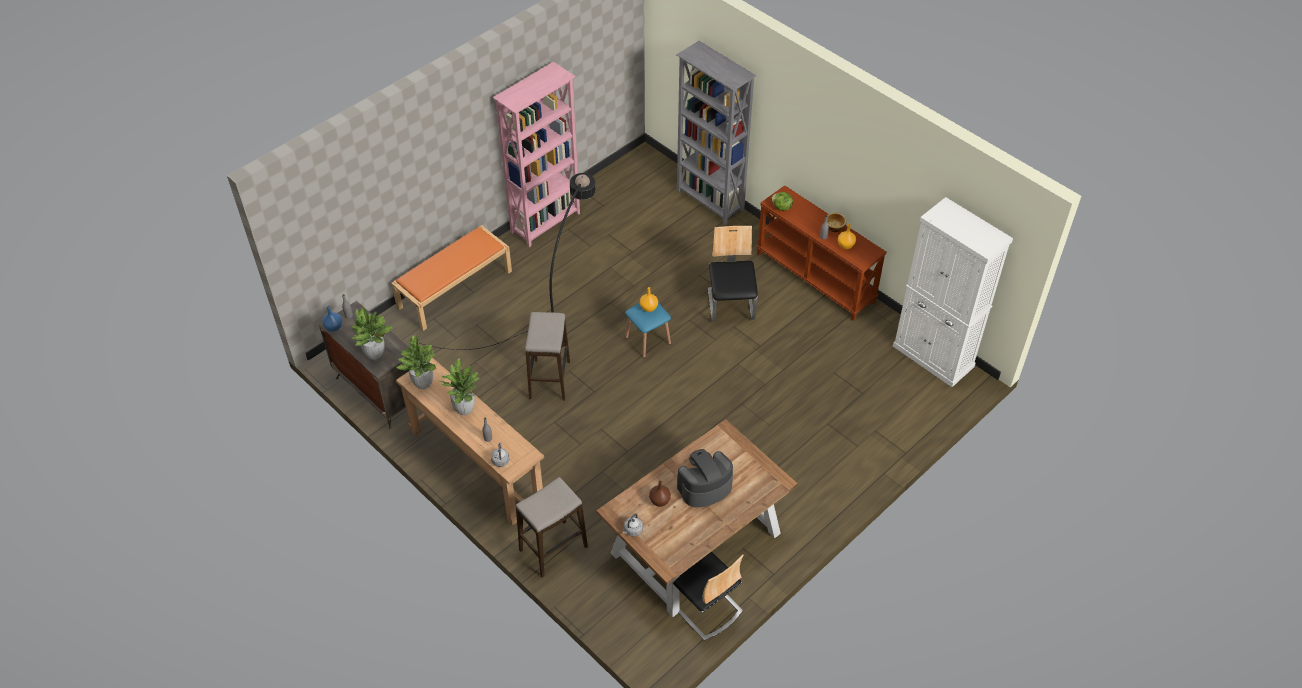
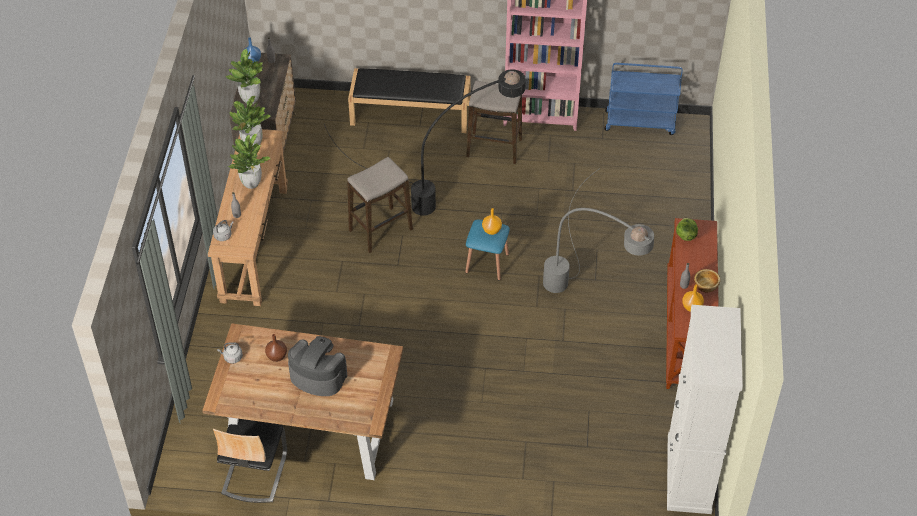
camera: 50 degrees right, 0 degrees up
(455, 288) = (411, 113): orange bench -> black bench
(553, 548) = (221, 341): stool -> stool (494, 148)
(611, 177) = (640, 122): none -> blue cart
(710, 202) = (690, 202): grey bookcase -> none
(731, 305) = (587, 292): chair -> grey floor lamp

